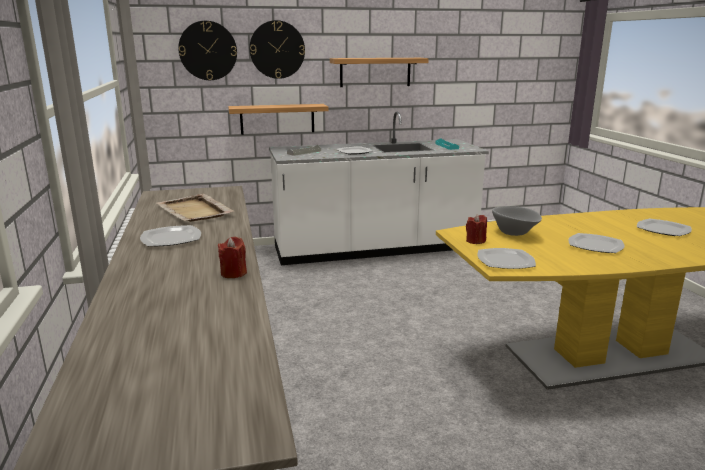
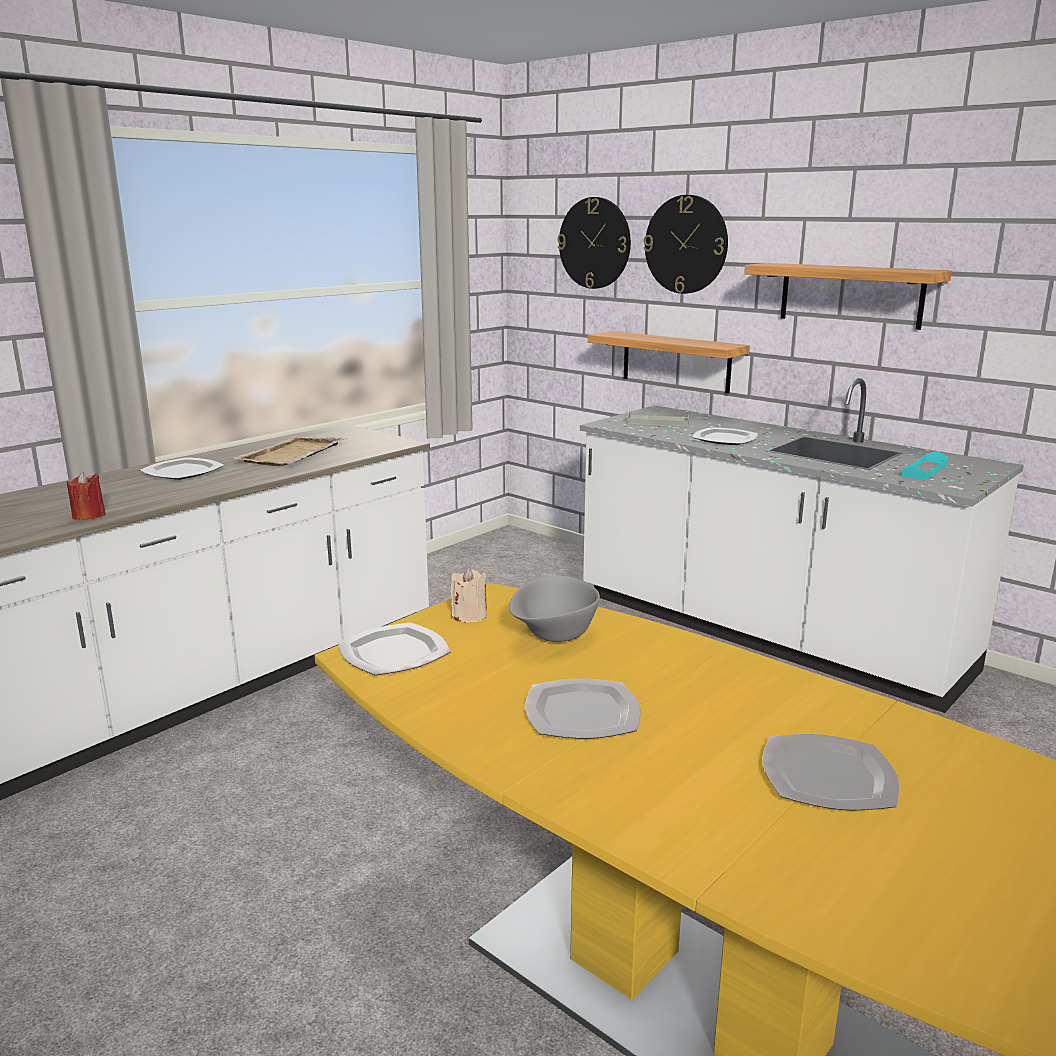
camera: 55 degrees right, 0 degrees up
(475, 241) = (469, 616): red candle -> beige candle

